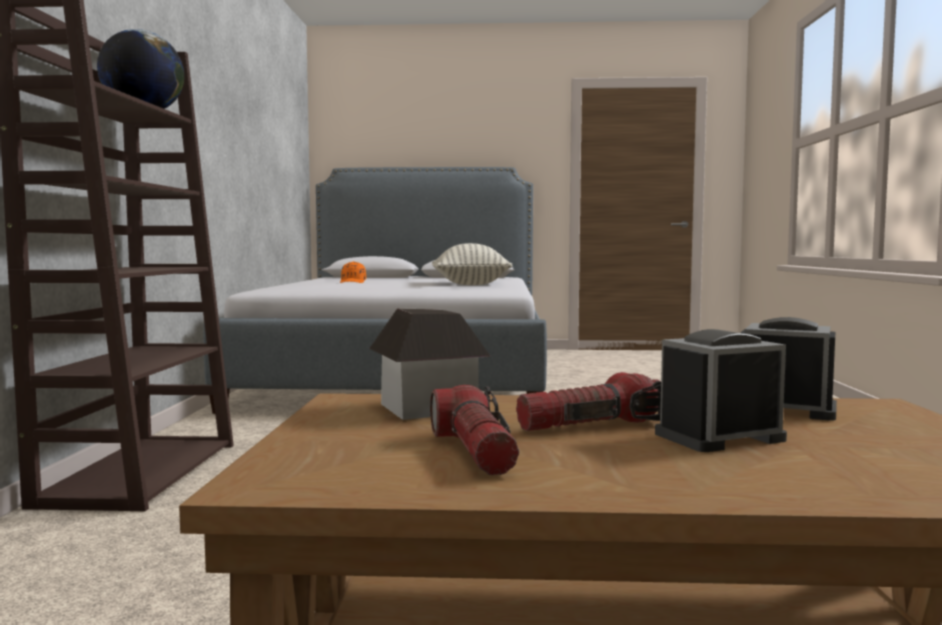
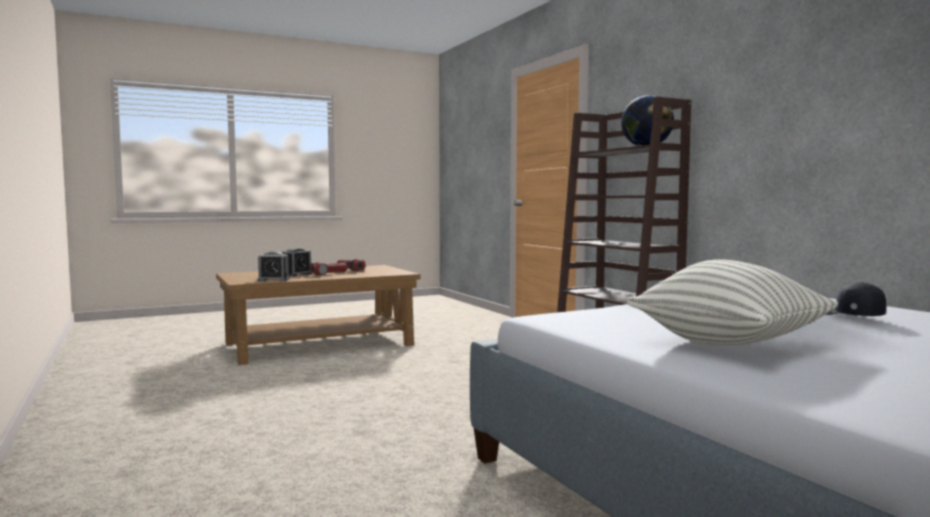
camera: 150 degrees right, 0 degrees up
(353, 282) = (850, 315): orange cap -> black cap
(428, 408) = (378, 273): toy house -> none

